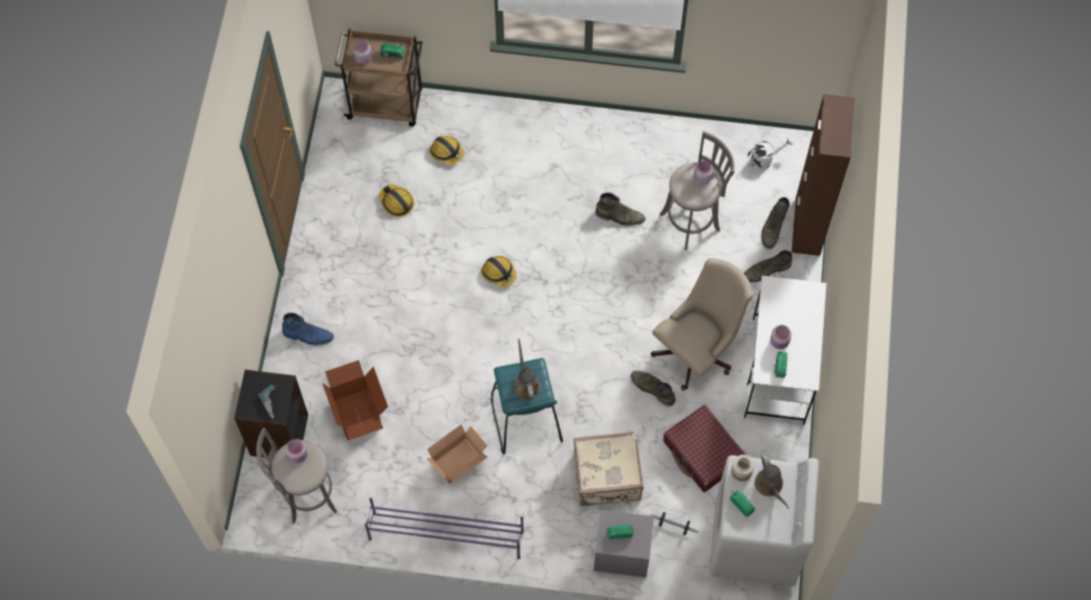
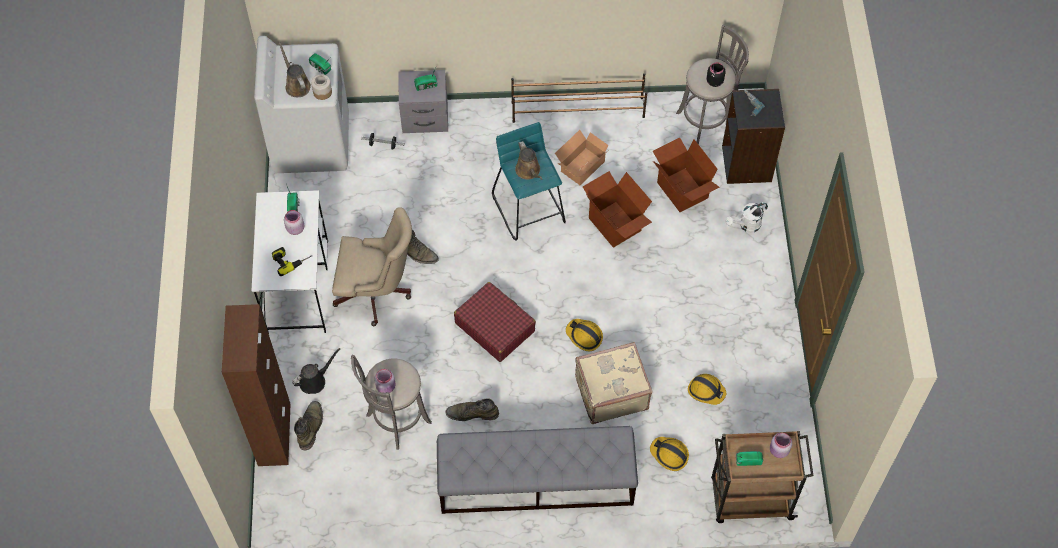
camera: 170 degrees right, 5 degrees down
(298, 455) = (714, 81): pink jar -> black jar
(308, 335) = (750, 250): blue boot -> none
(438, 387) = (615, 224): none -> cardboard box
(445, 534) = (578, 110): purple shoe rack -> brown shoe rack
(572, 148) = (535, 482): none -> grey bench
(607, 478) = (446, 172): beige suitcase -> beige suitcase (610, 392)
(697, 350) = (377, 293): beige office chair -> beige office chair turned 120 degrees counterclockwise
(703, 453) = (363, 205): red suitcase -> red suitcase (494, 327)
(765, 159) = (323, 503): white watering can -> white watering can (746, 225)
(766, 270) = (315, 381): green boot -> black watering can
(785, 309) = (291, 259): none -> power drill

